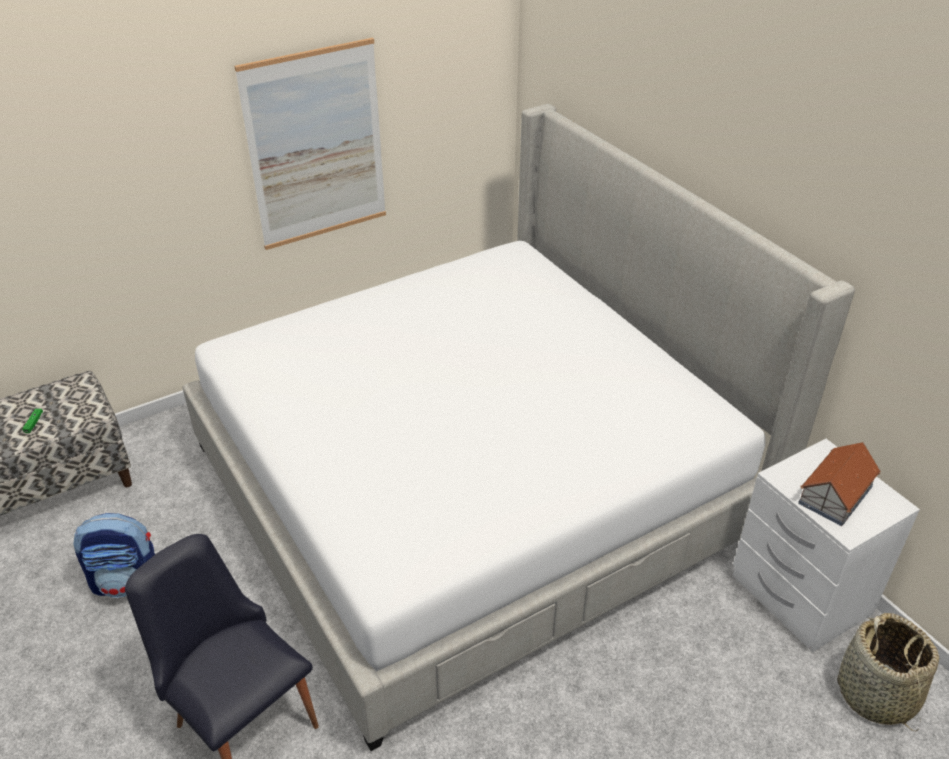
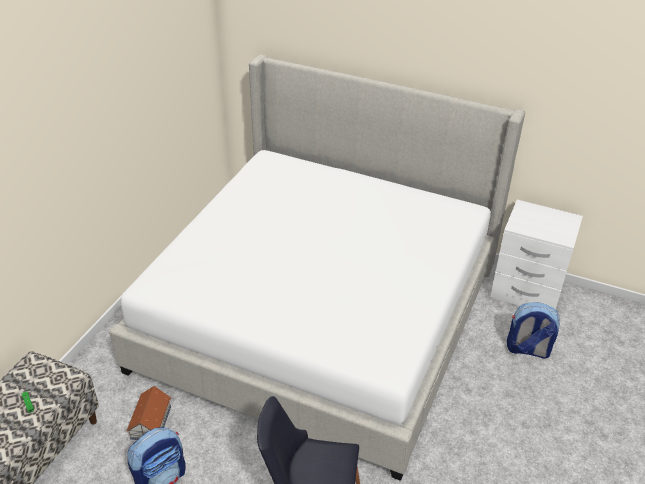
camera: 35 degrees left, 0 degrees up
(316, 146) = (131, 126): picture -> none
(720, 680) = (527, 350): none -> backpack
(836, 494) = (545, 224): toy house -> toy house (151, 422)
(876, 695) = (593, 320): basket -> none

